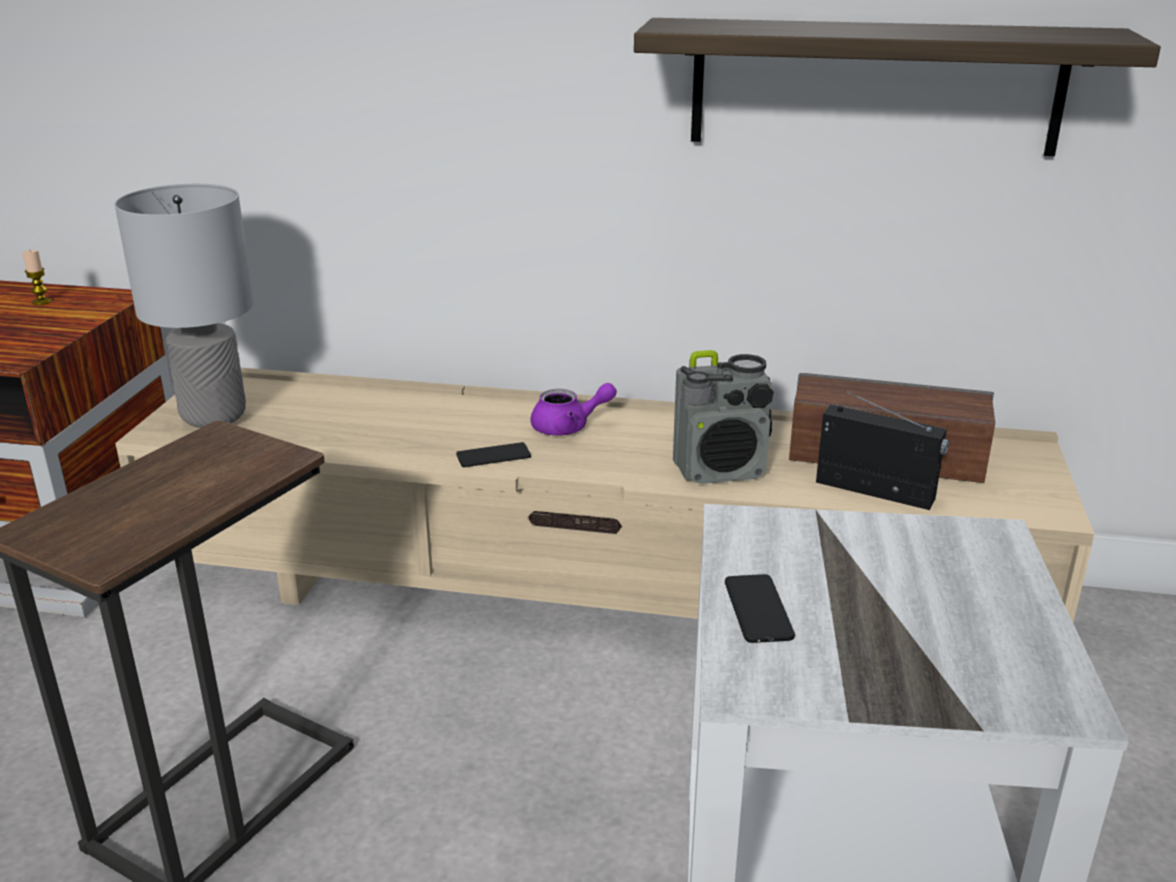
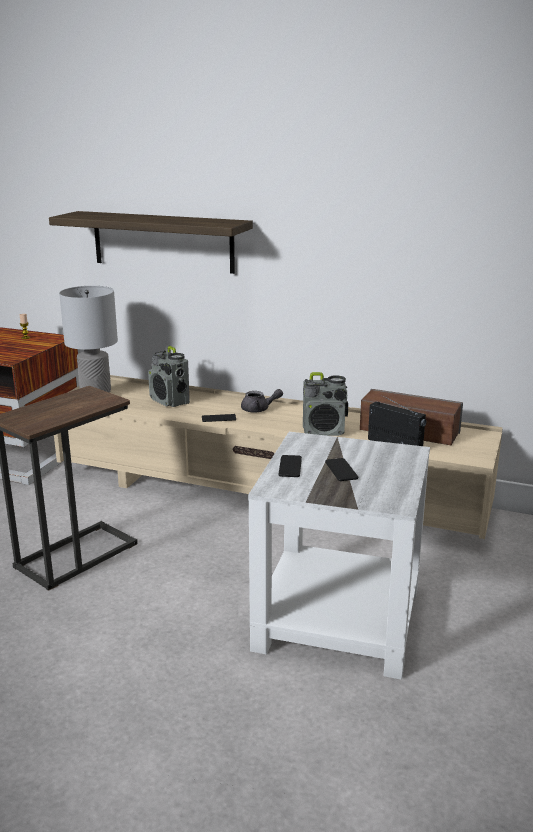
camera: 10 degrees right, 5 degrees down
(377, 421) = (170, 401): none -> radio
(568, 427) = (259, 409): purple teapot -> grey teapot
(874, 86) = (407, 252): shelf -> shelf (162, 242)
(877, 608) = (341, 470): none -> phone

